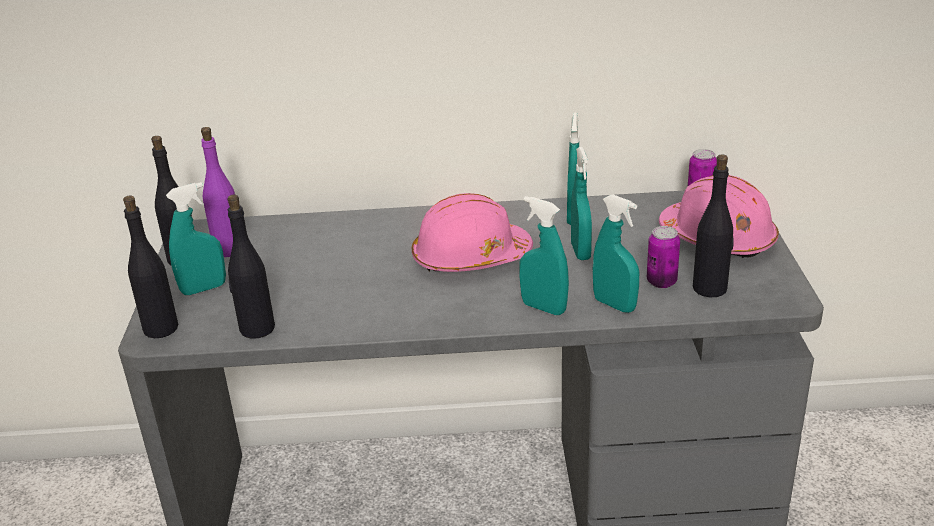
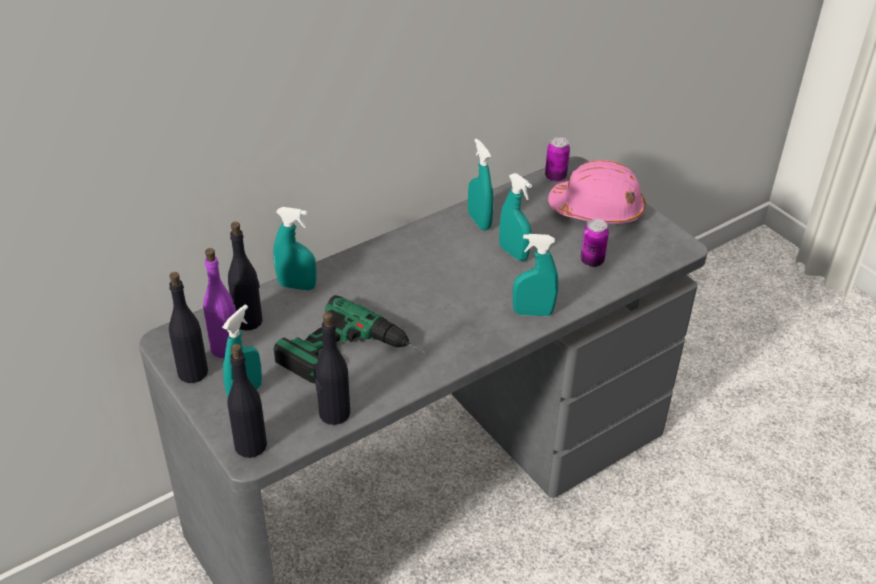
camera: 35 degrees left, 10 degrees up
(326, 291) = (354, 358): none -> power drill
(470, 258) = (438, 286): pink hard hat -> none
(614, 305) = (578, 292): turquoise spray bottle -> turquoise spray bottle (297, 286)
(710, 288) = (627, 255): black bottle -> black bottle (248, 321)

